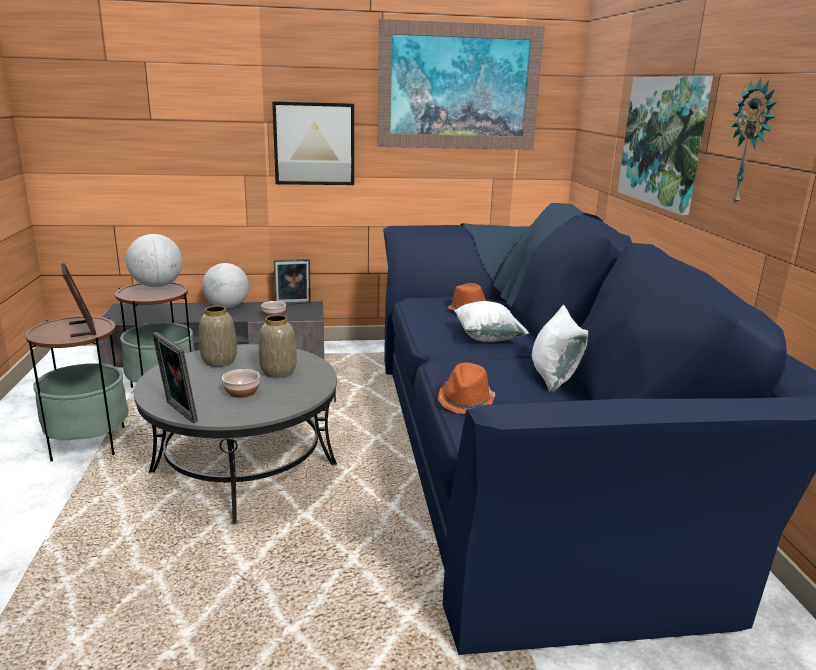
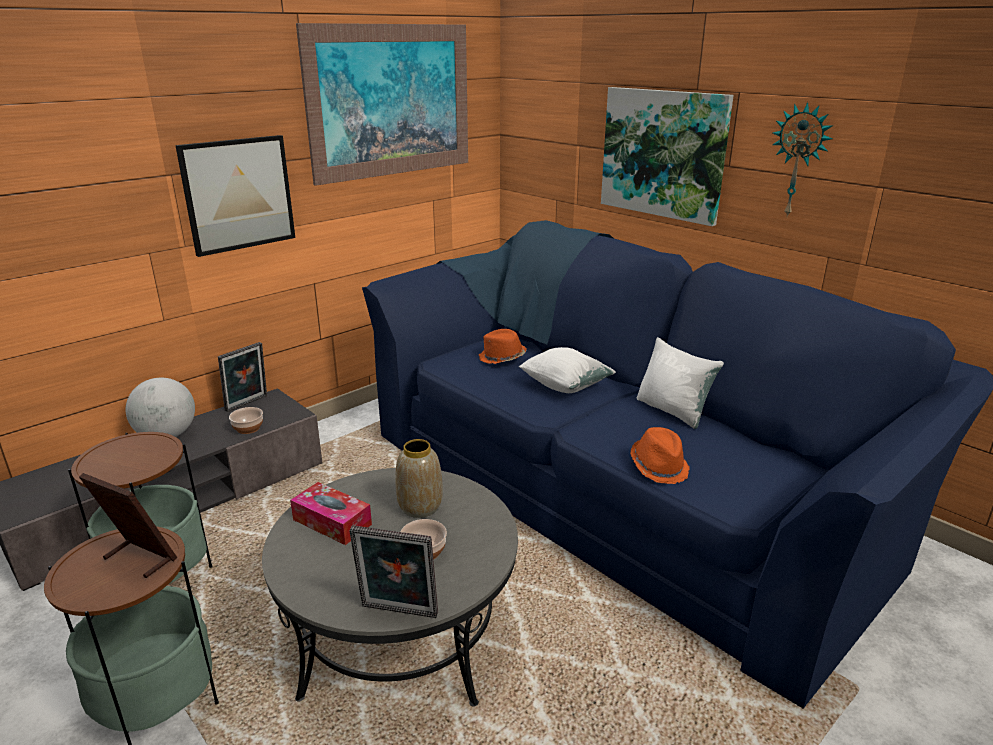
camera: 35 degrees left, 5 degrees up
(157, 286) = (125, 447): globe -> none
(219, 361) = (332, 522): vase -> tissue box

